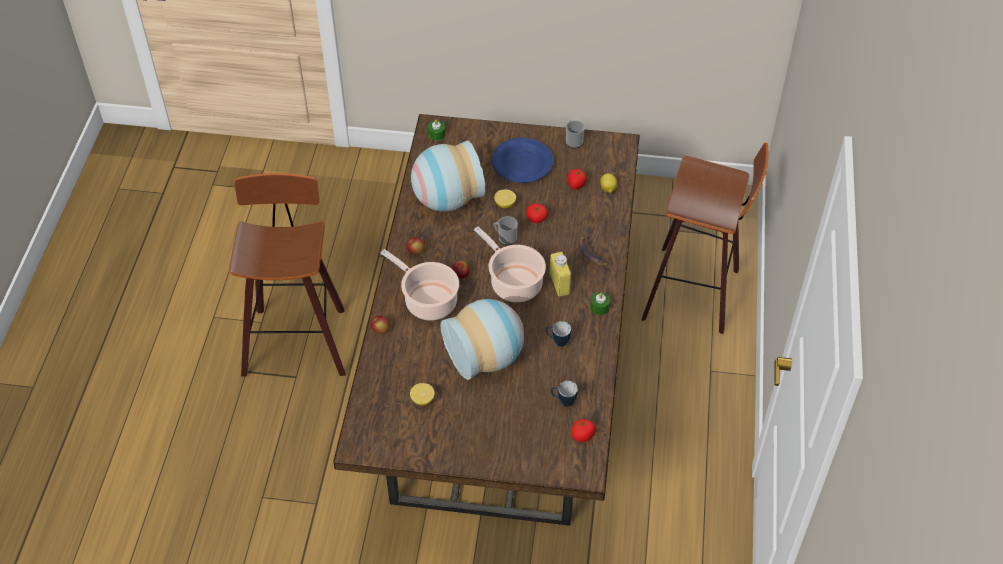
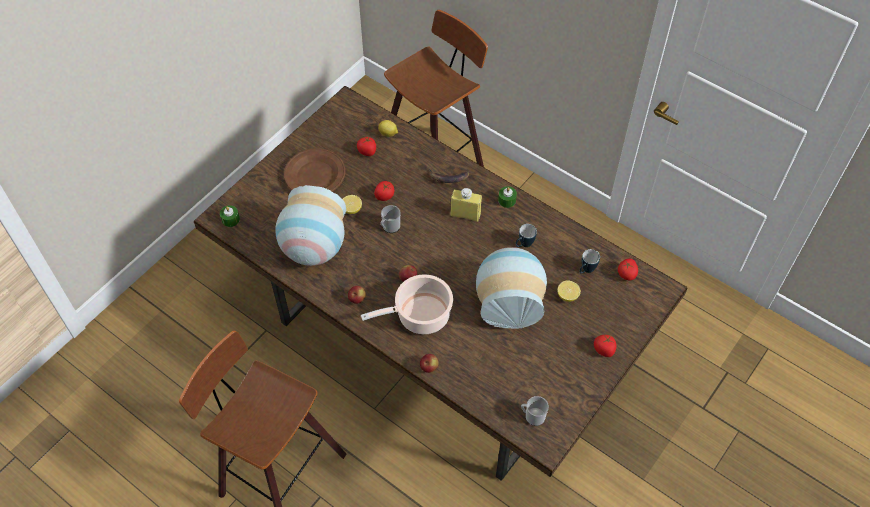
camera: 60 degrees left, 5 degrees up
(422, 399) = (525, 370): lemon -> lemon (567, 296)
(483, 451) = (604, 350): none -> tomato
(514, 282) = (442, 245): cooking pot -> none
(522, 163) = (315, 175): blue plate -> brown plate
(573, 141) = (318, 129): mug -> mug (532, 416)

